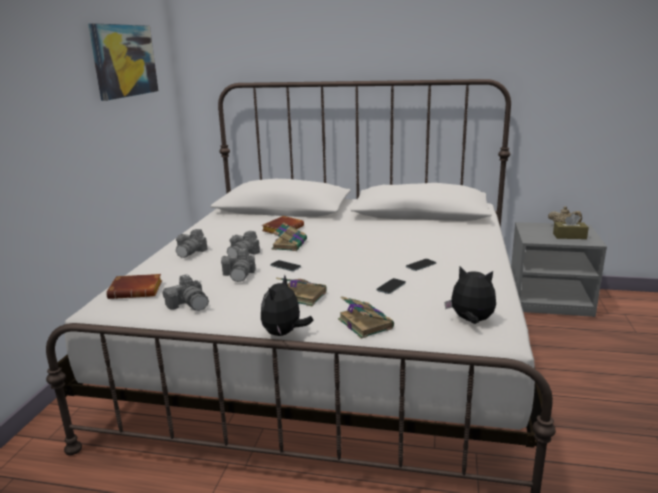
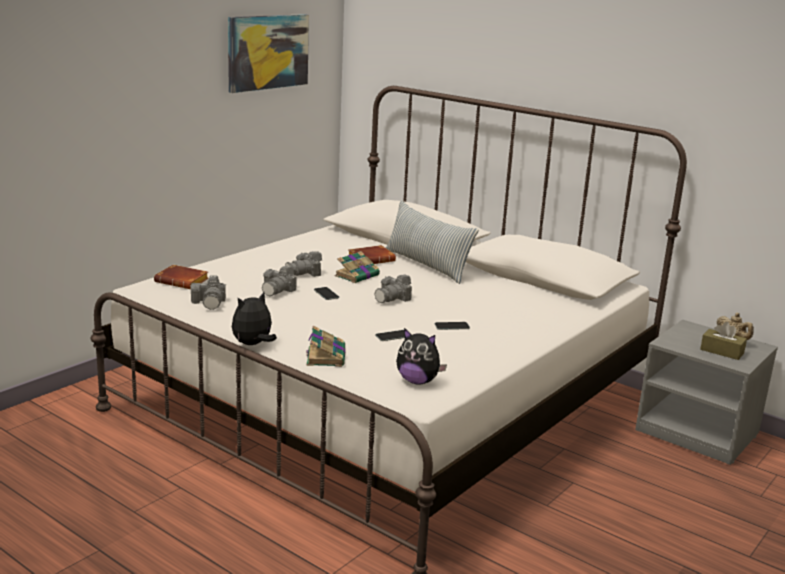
camera: 25 degrees right, 0 degrees up
(191, 252) = (262, 260): camera -> camera (392, 299)
(300, 295) = (304, 321): book -> none
(331, 223) = (427, 265): none -> pillow
(471, 321) = (418, 381): plush toy -> plush toy turned 150 degrees clockwise

